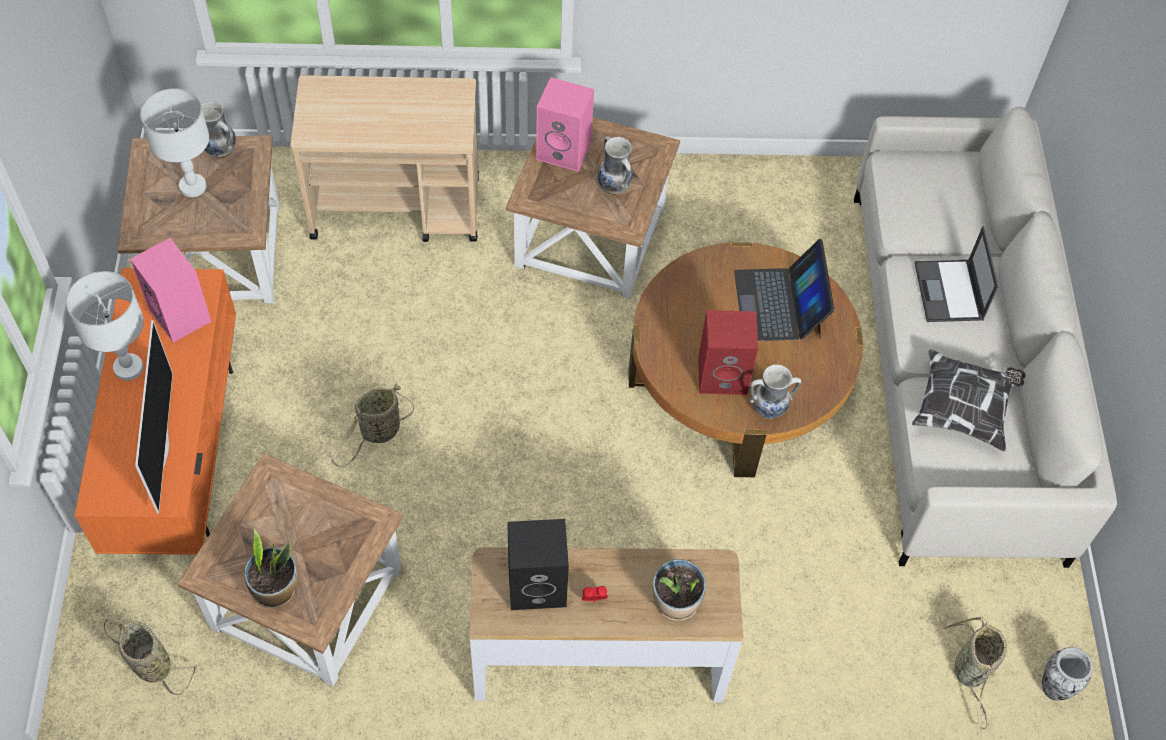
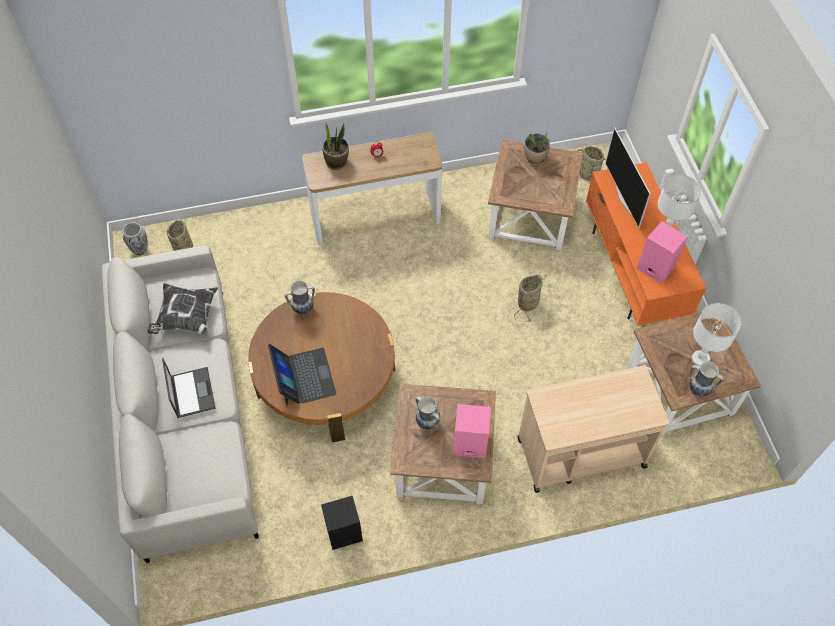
camera: 170 degrees right, 0 degrees up
(538, 584) = (406, 157): black speaker -> black speaker (343, 533)
(724, 375) = (332, 324): red speaker -> none

